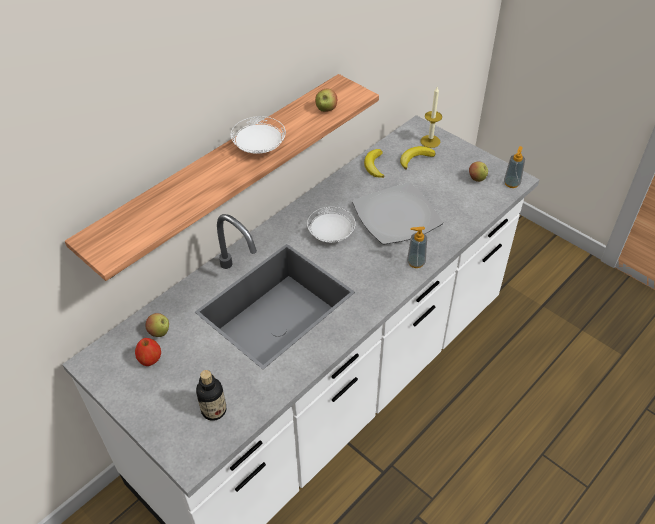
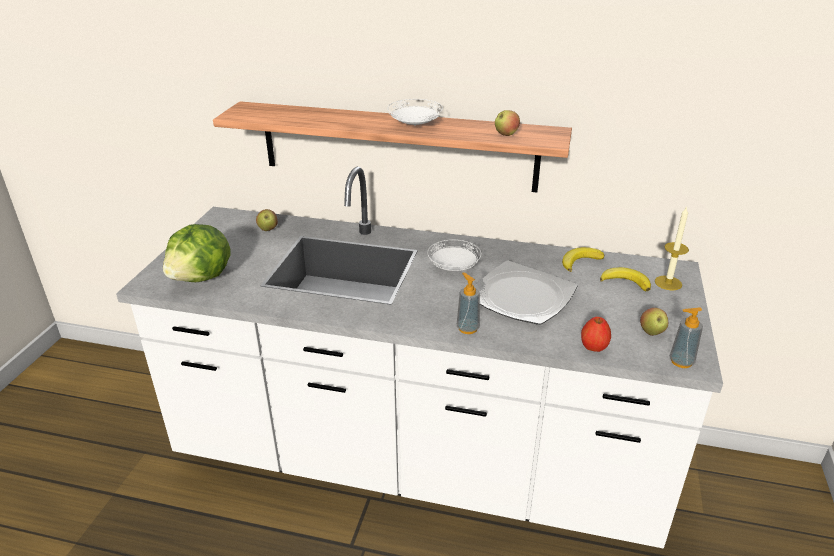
camera: 60 degrees right, 15 degrees down
(150, 360) = (237, 235): apple -> apple (593, 348)
(214, 410) = (202, 278): bottle -> lettuce

